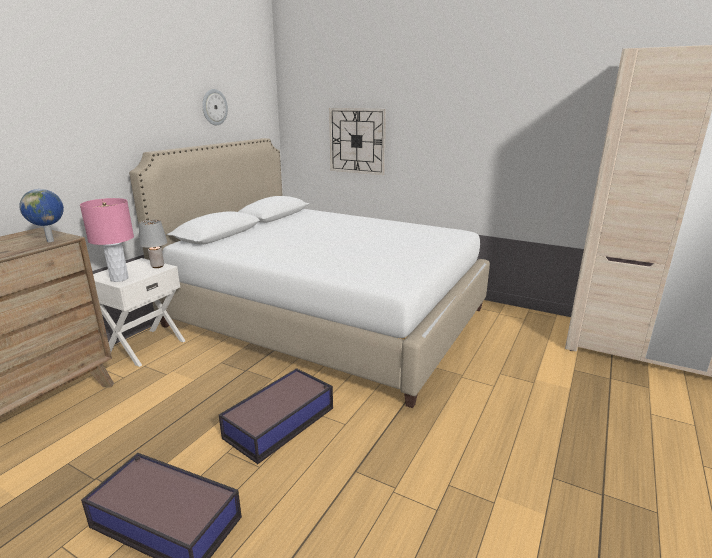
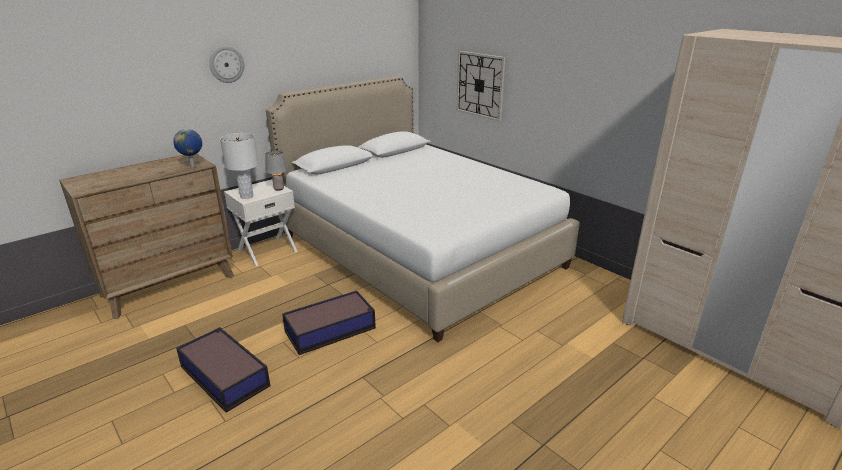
camera: 20 degrees right, 5 degrees up
(119, 279) = (246, 196): pink table lamp -> white table lamp
(214, 107) = (349, 50): wall clock -> wall clock (226, 64)

